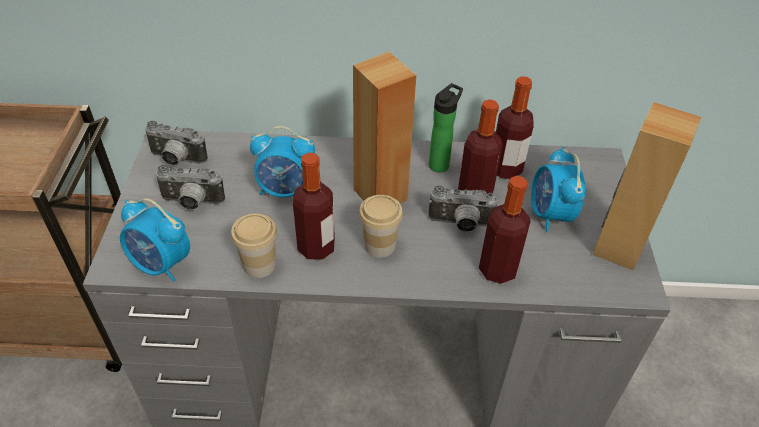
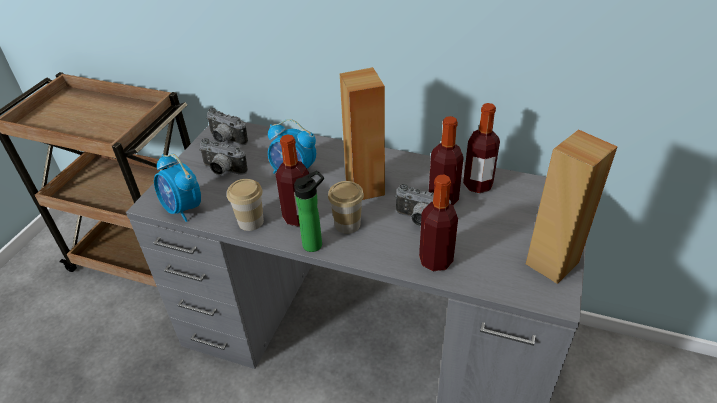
camera: 20 degrees right, 5 degrees down
(440, 164) = (424, 173): bottle -> bottle (315, 243)
(550, 214) = (501, 226): alarm clock -> none

